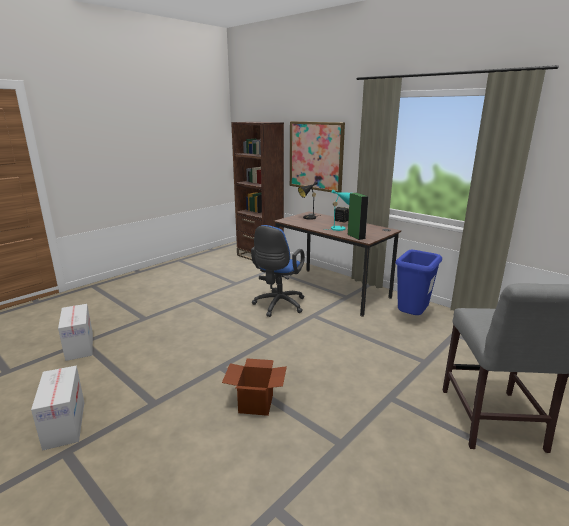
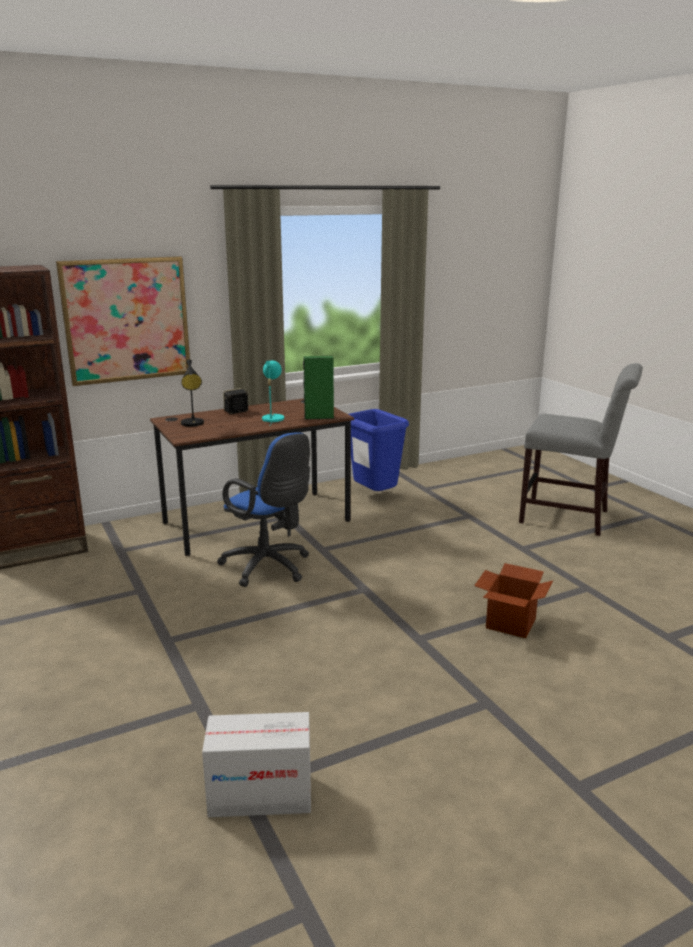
camera: 70 degrees left, 0 degrees up
(64, 424) = (516, 795): cardboard box -> none

